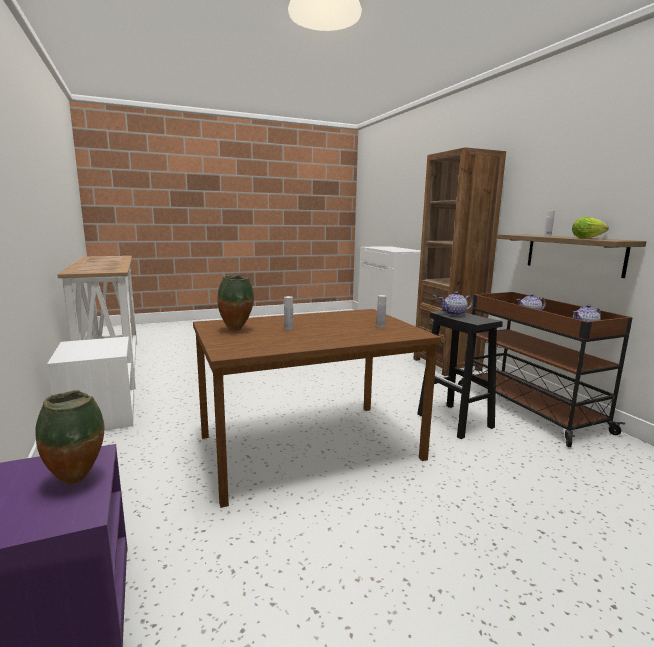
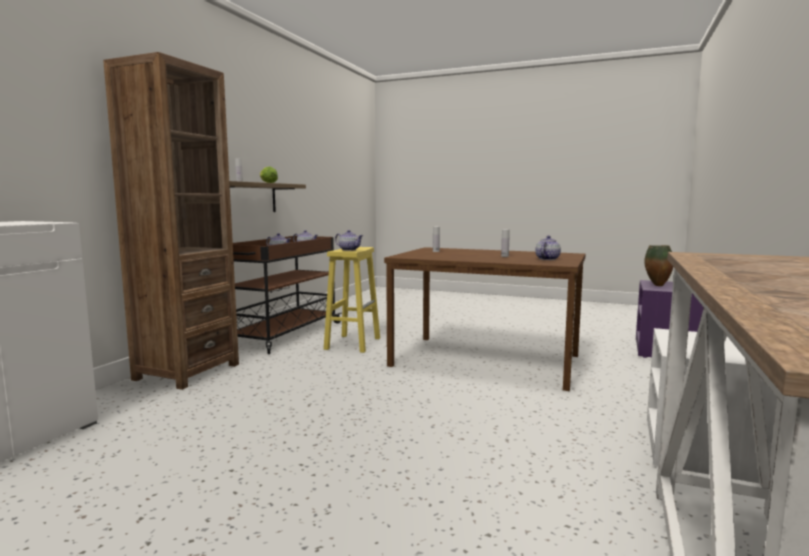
camera: 135 degrees left, 5 degrees down
(237, 330) = (547, 259): vase -> teapot
(456, 421) = (353, 343): black stool -> yellow stool

